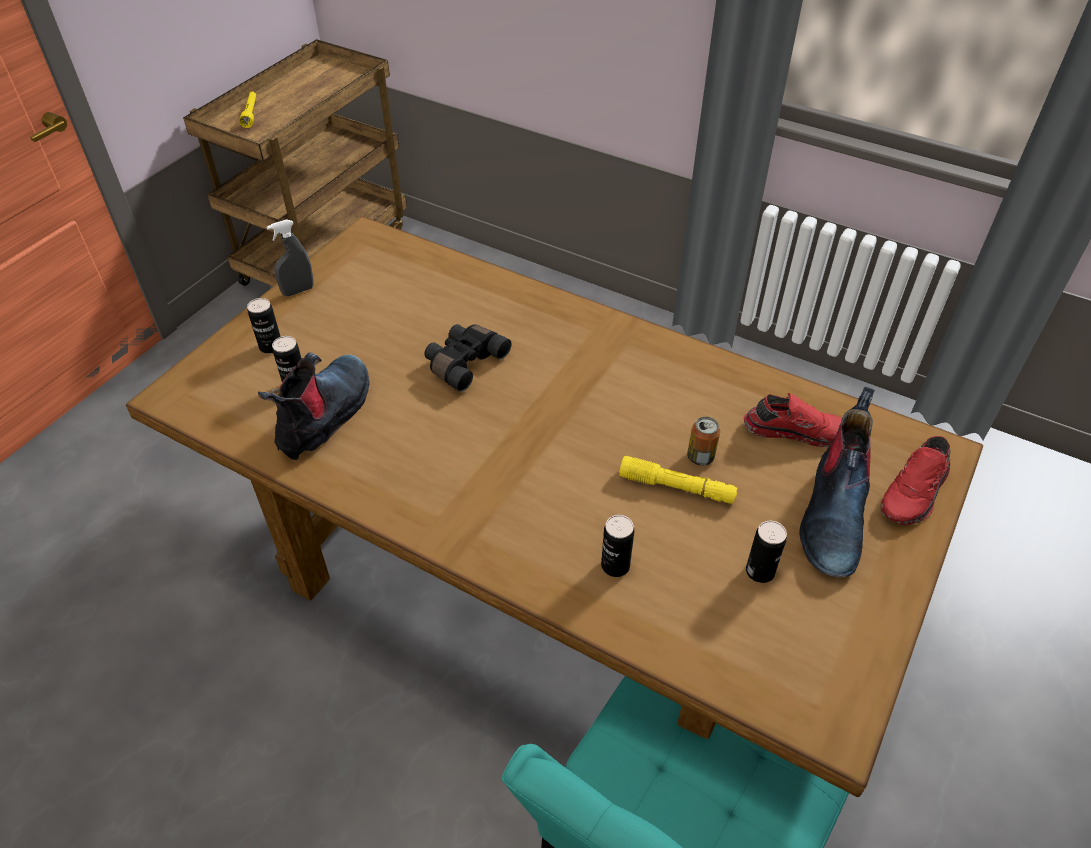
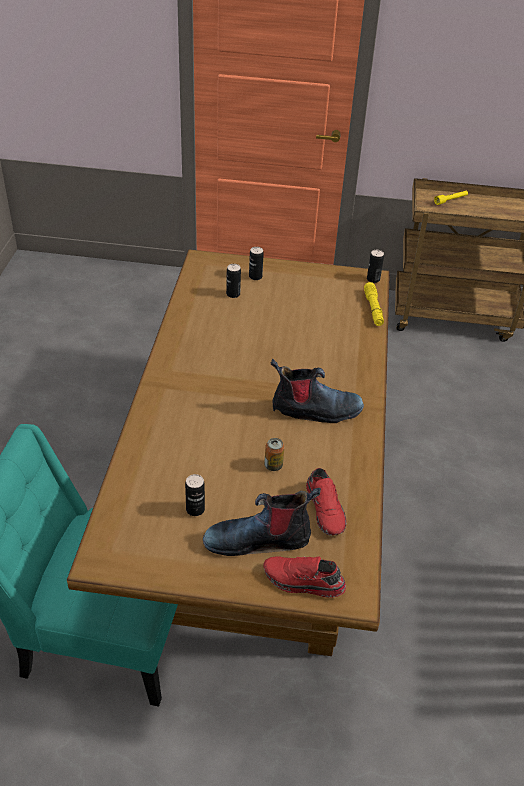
camera: 65 degrees right, 5 degrees down
(298, 291) = (304, 270): grey spray bottle -> none
(326, 415) = (218, 311): boot -> boot (315, 410)
(464, 362) = (289, 347): black binoculars -> none
(615, 565) = (170, 446): can -> can (373, 279)
(677, 487) = (242, 460): yellow flashlight -> yellow flashlight (373, 309)

